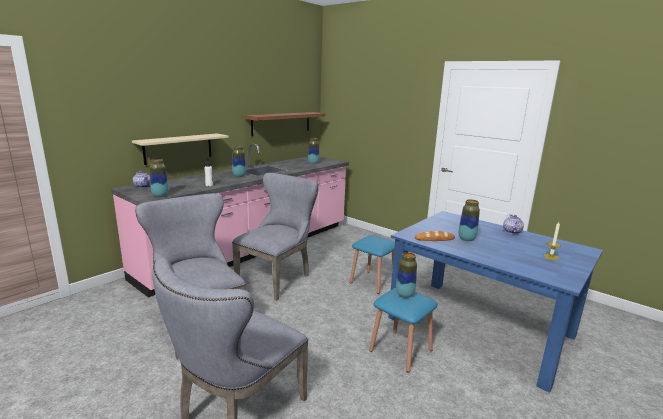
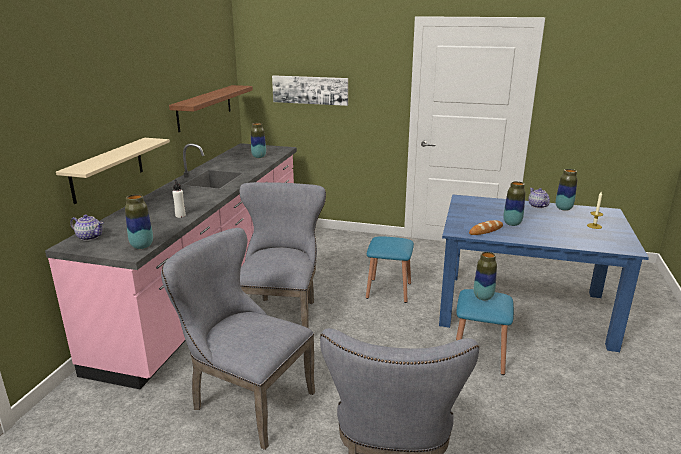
camera: 25 degrees left, 5 degrees up
(239, 176) = (197, 193): vase -> vase (563, 208)
(365, 119) = (310, 90): none -> picture

